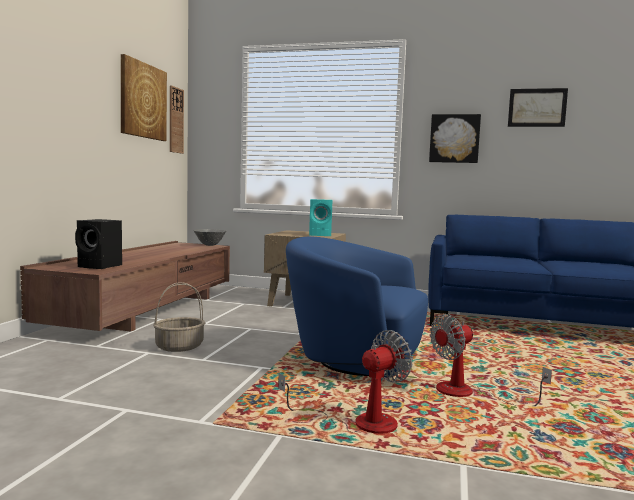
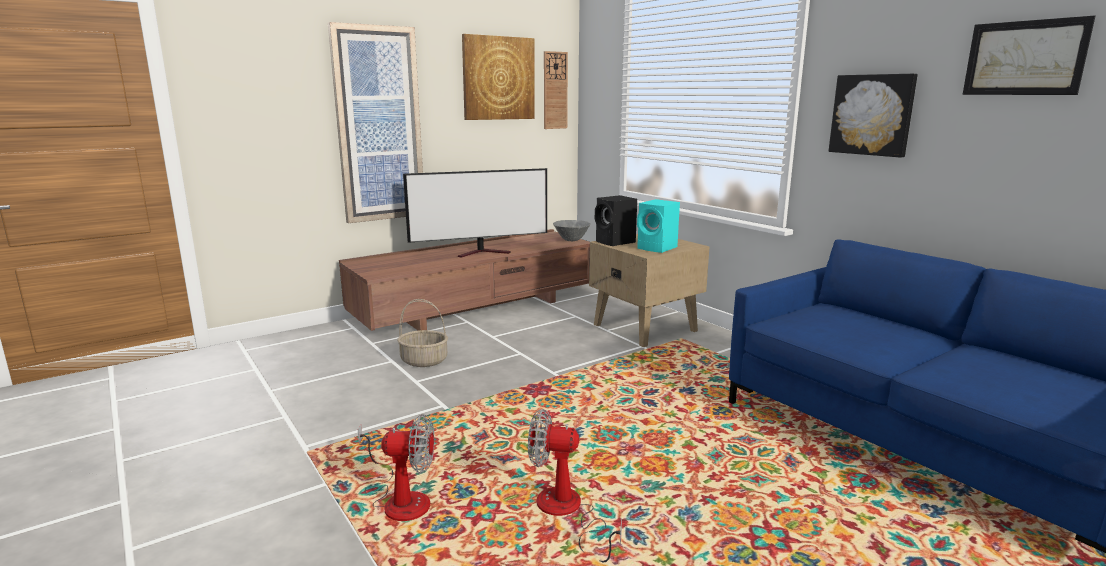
camera: 40 degrees right, 10 degrees up
(58, 124) = (378, 125): none -> picture
(101, 266) = (395, 267): black speaker -> black speaker (616, 242)
(158, 254) = (484, 252): none -> television
(354, 360) = (540, 425): blue armchair -> none

